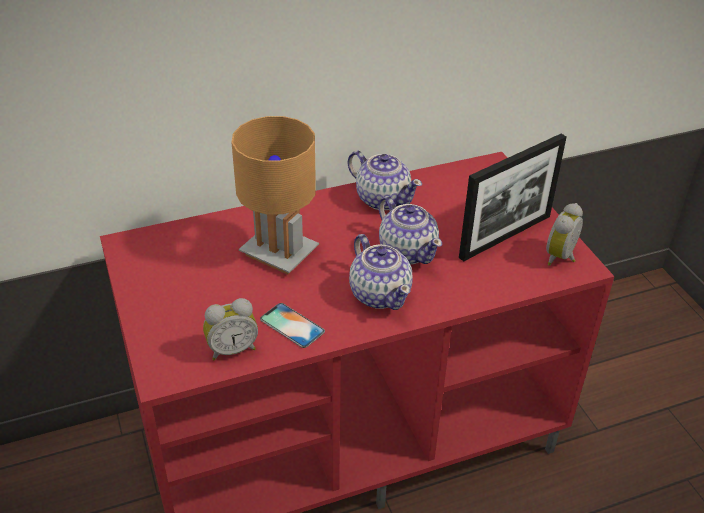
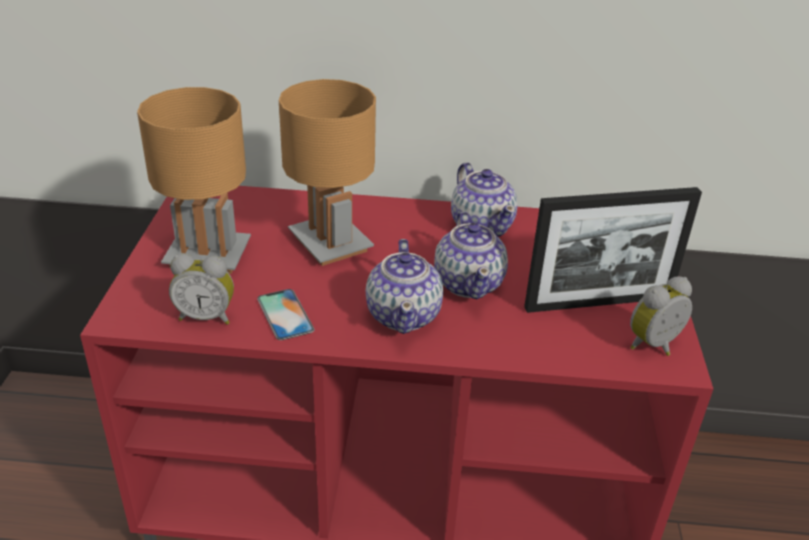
camera: 25 degrees right, 5 degrees down
(188, 296) = (208, 255): none -> brown table lamp

